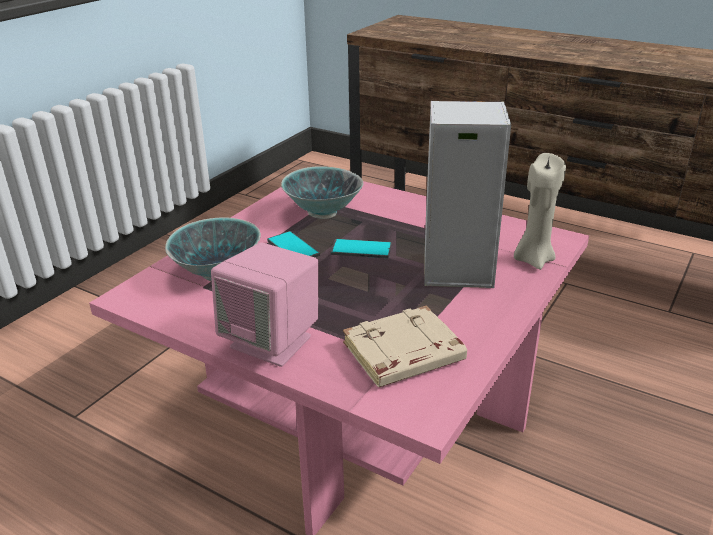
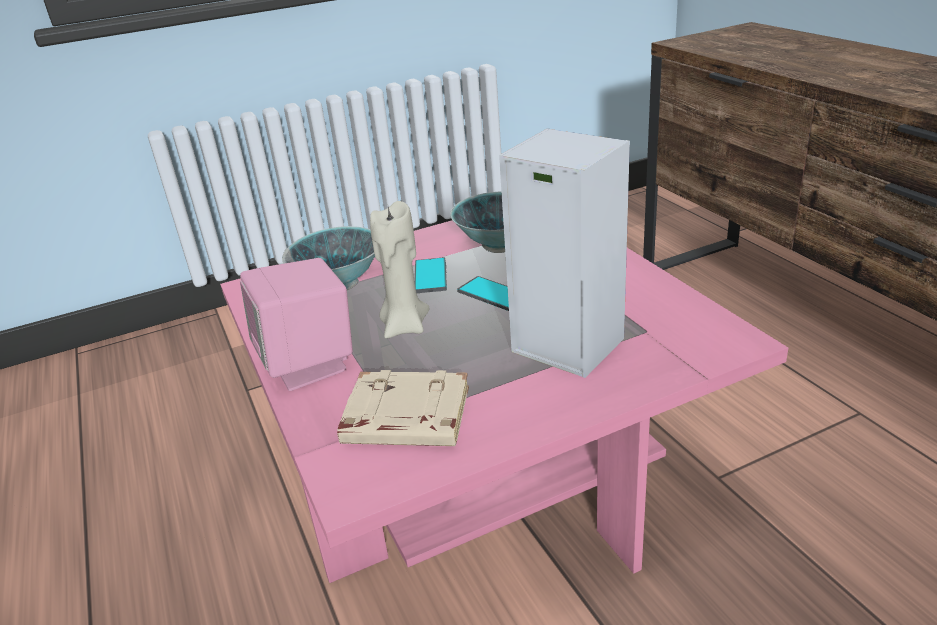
camera: 35 degrees right, 0 degrees up
(533, 259) = (673, 358): beige candle -> beige candle (404, 327)

